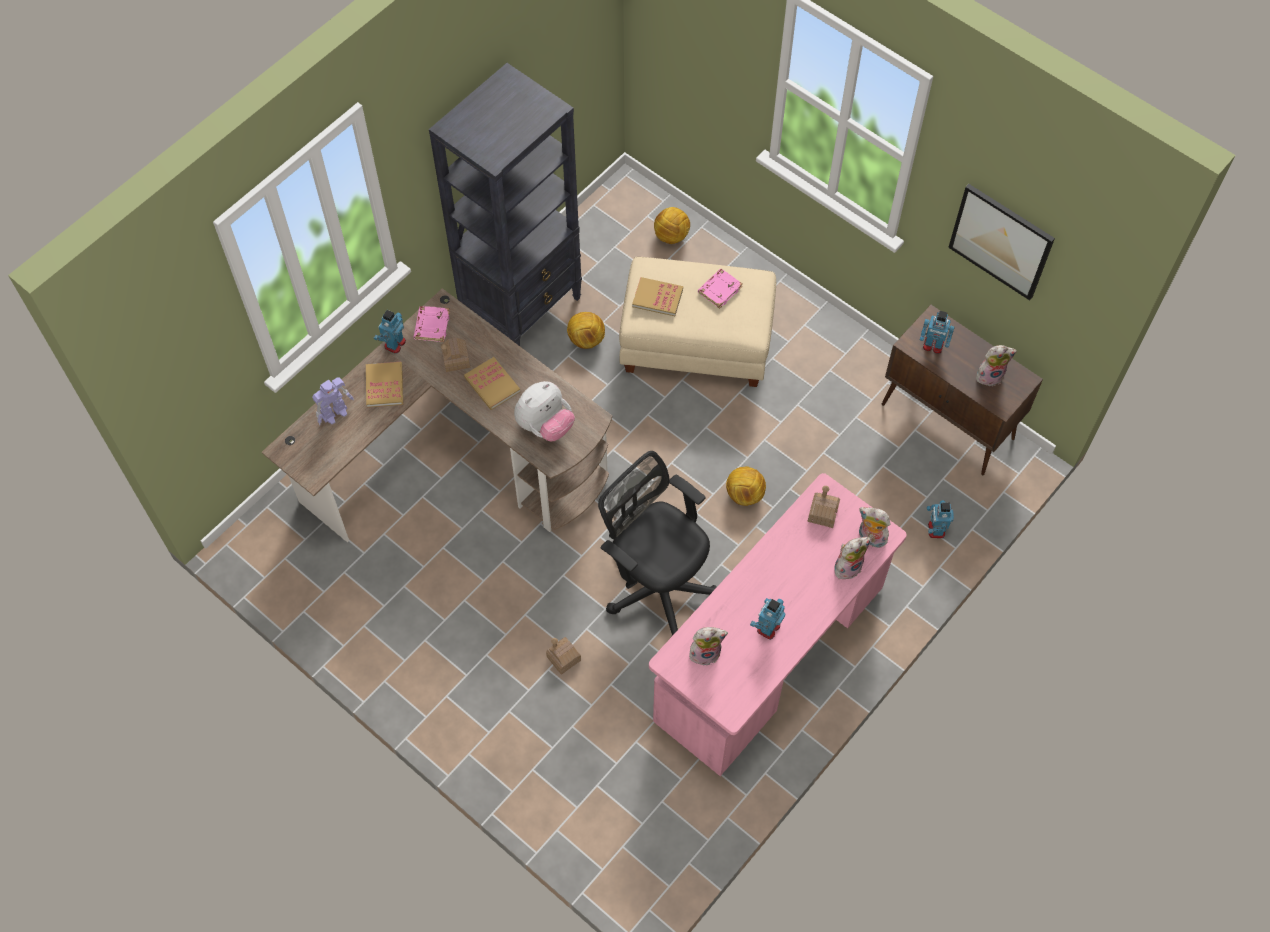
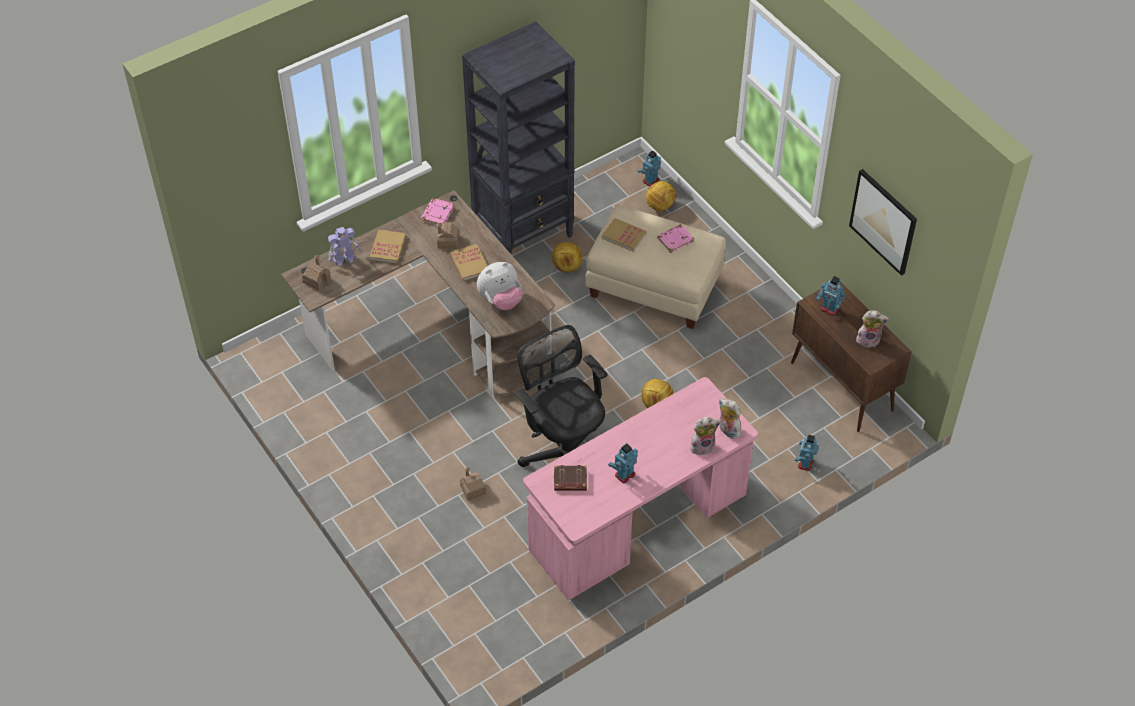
camera: 15 degrees right, 10 degrees down
(394, 344) = (405, 221): toy robot -> toy robot (650, 180)
(705, 652) = (570, 481): plush toy -> brown book
(823, 513) = (695, 405): toy house -> toy house (317, 280)

